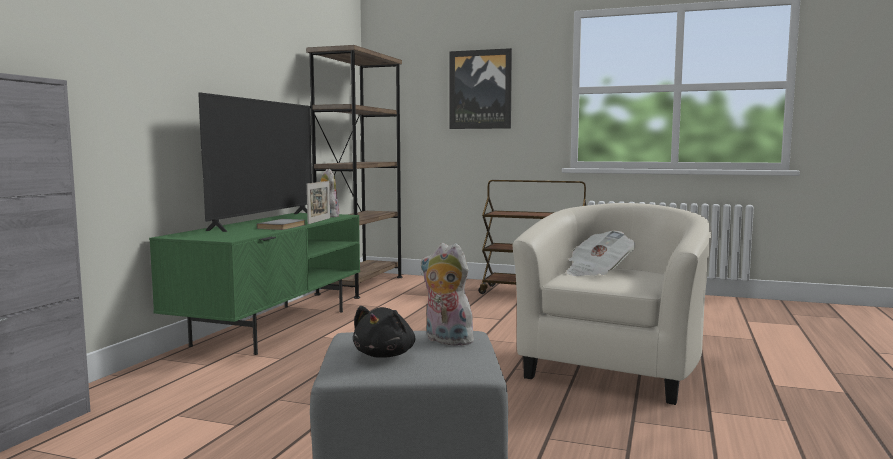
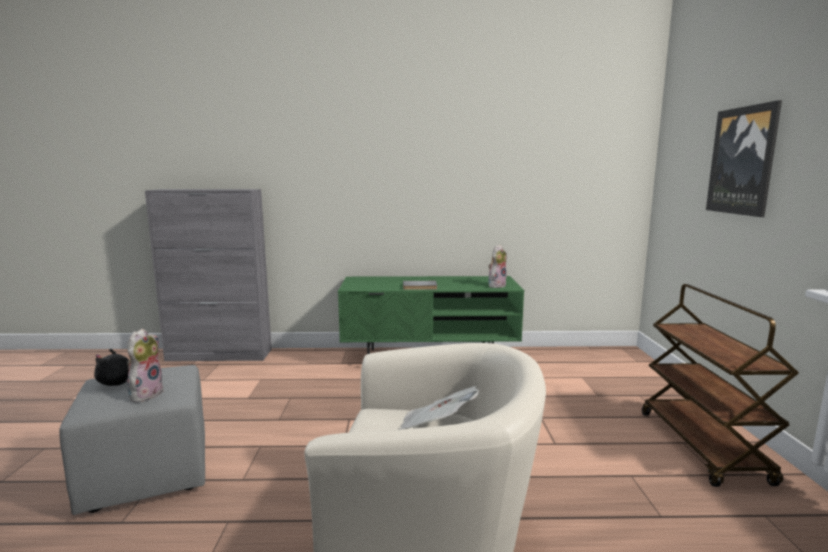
camera: 70 degrees right, 5 degrees up
(264, 221) = (441, 279): television -> none
(319, 221) = (463, 288): picture frame -> none
(361, 285) = (583, 356): brown bookcase -> none

